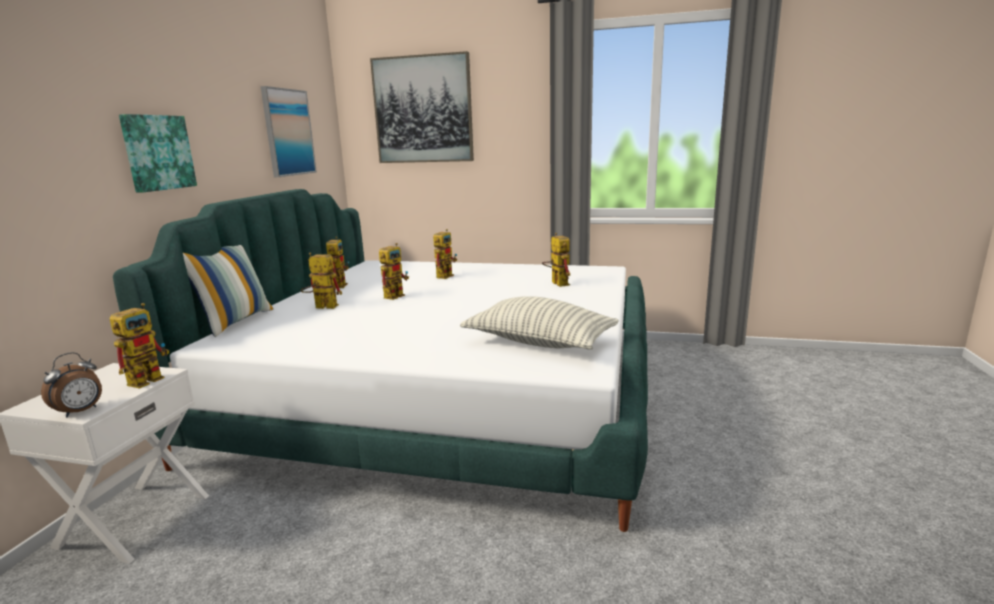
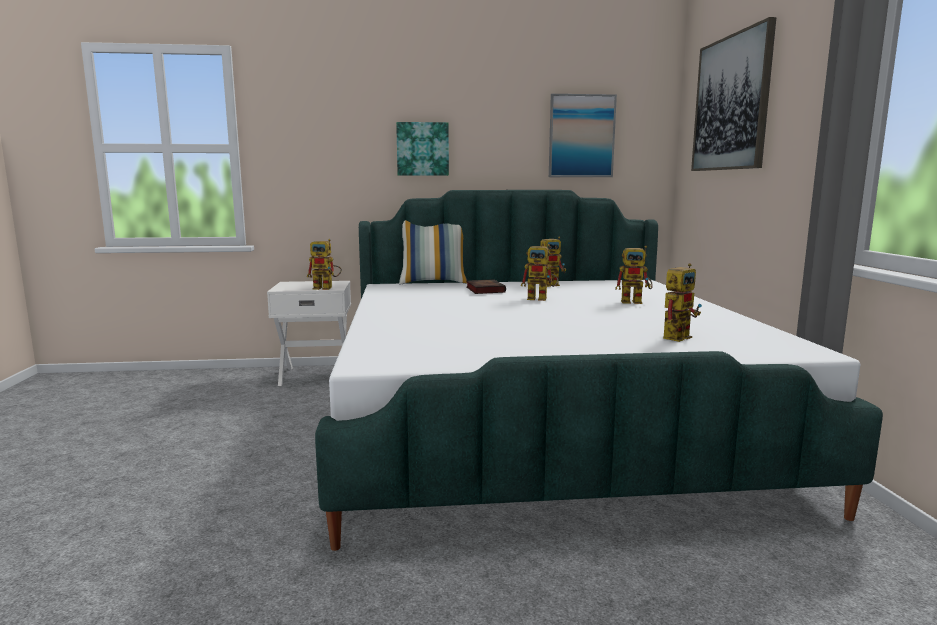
camera: 70 degrees right, 5 degrees down
(81, 411) = (281, 288): alarm clock -> none
(321, 307) = (484, 290): toy robot -> book
(539, 342) = (439, 346): pillow -> none

